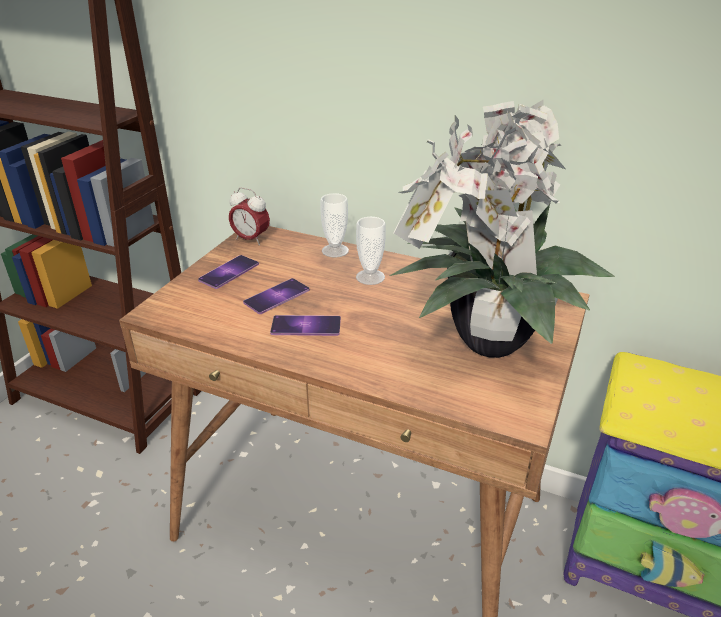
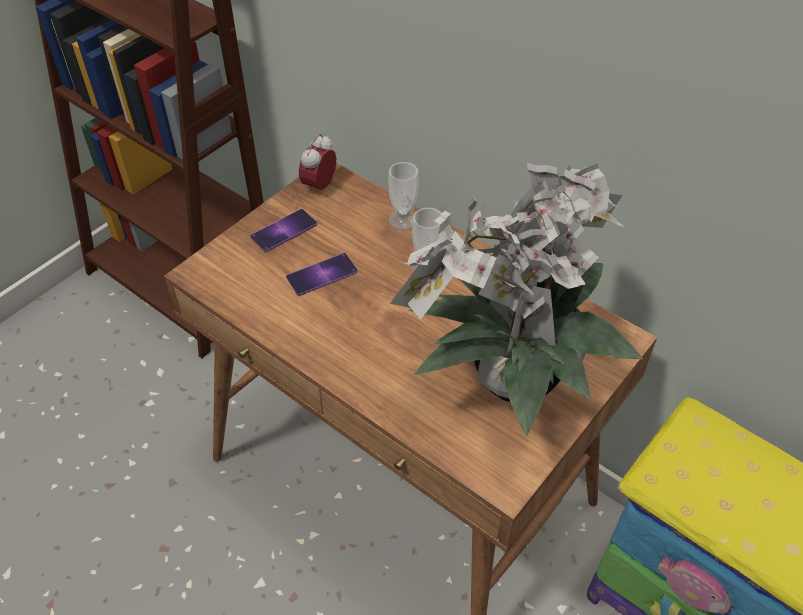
camera: 15 degrees right, 15 degrees up
(251, 240) = (319, 186): alarm clock -> alarm clock turned 75 degrees clockwise
(306, 326) = (338, 321): phone -> none

